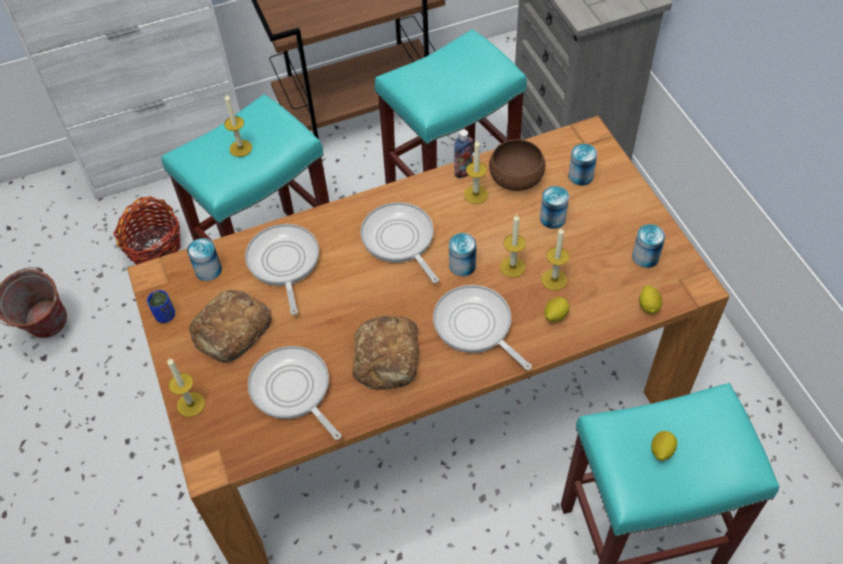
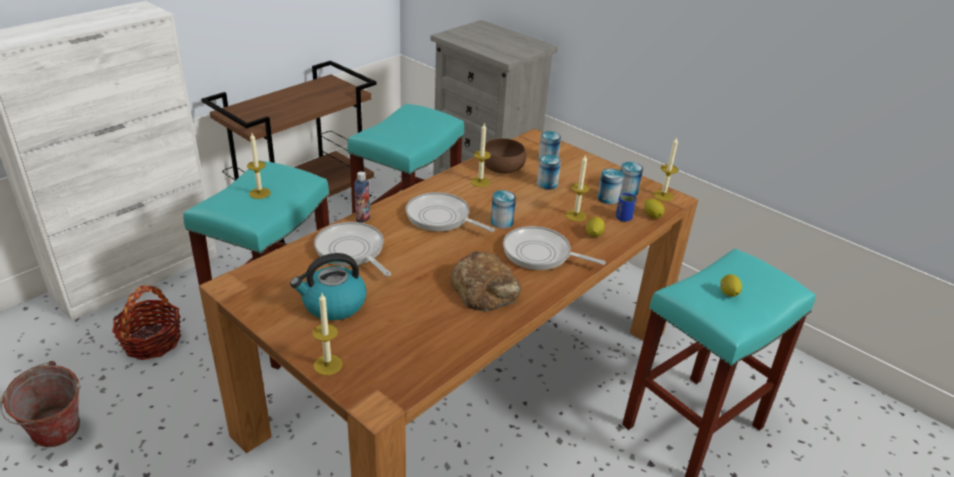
camera: 30 degrees left, 20 degrees down
(165, 315) = (260, 309): blue cup -> blue cup (623, 218)
(208, 270) = (283, 270): can -> can (608, 198)
(231, 331) = (333, 305): bread -> kettle
(293, 390) = (419, 330): frying pan -> none
(463, 172) = (461, 171): bottle -> bottle (363, 218)
(512, 267) = (540, 215): candle -> candle (663, 195)

